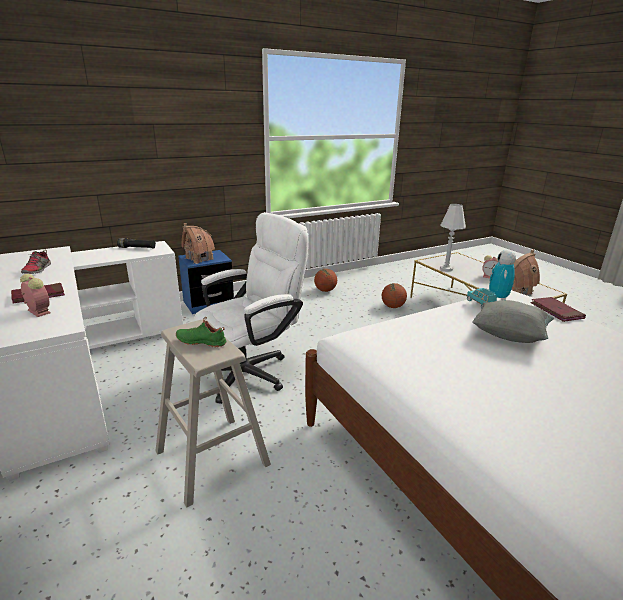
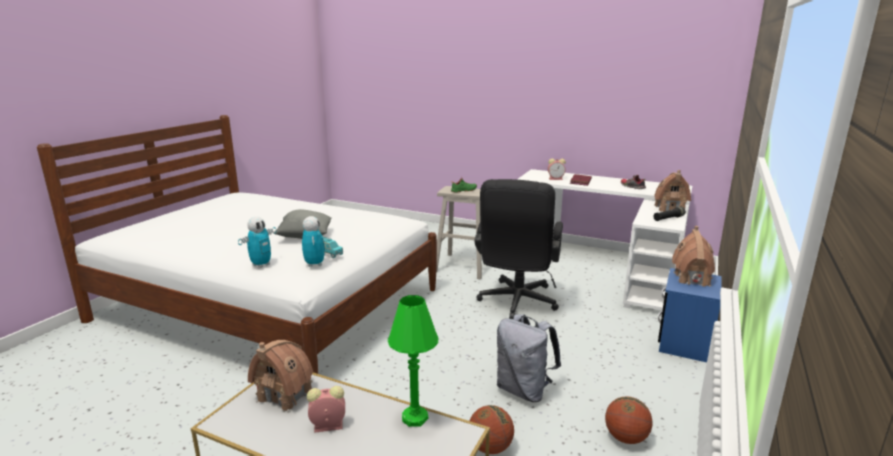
camera: 145 degrees right, 5 degrees down
(98, 253) = (669, 208): none -> toy house
(251, 371) = (516, 303): white office chair -> black office chair
(344, 318) = (524, 390): none -> grey backpack
(446, 269) = (415, 418): white table lamp -> green table lamp
(556, 311) = (261, 265): red book -> toy robot

